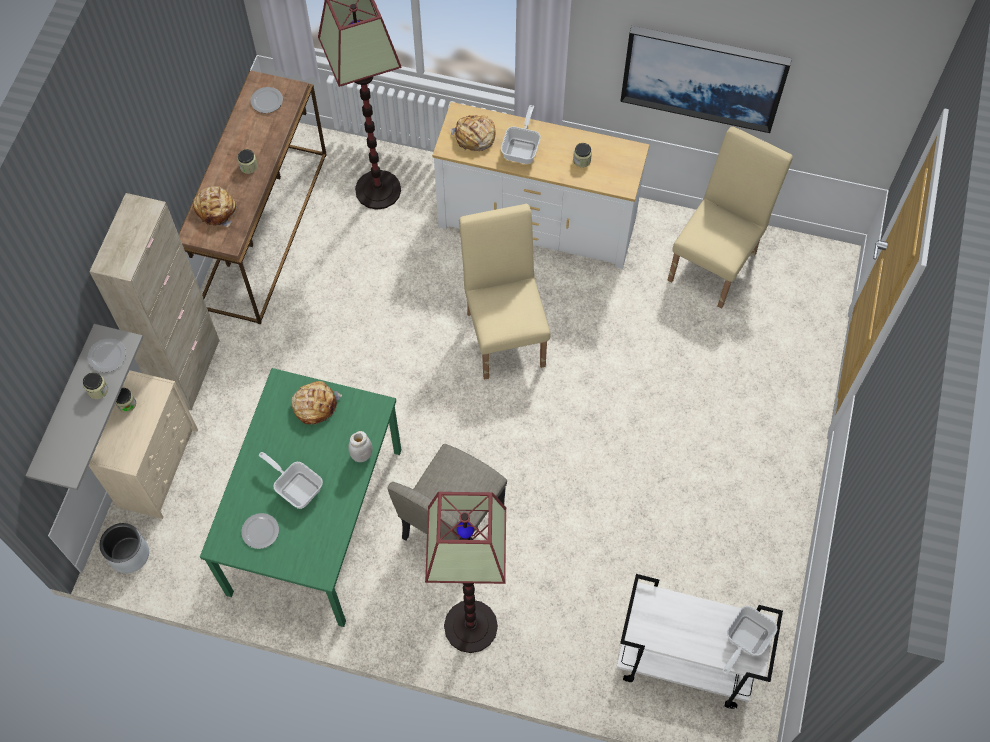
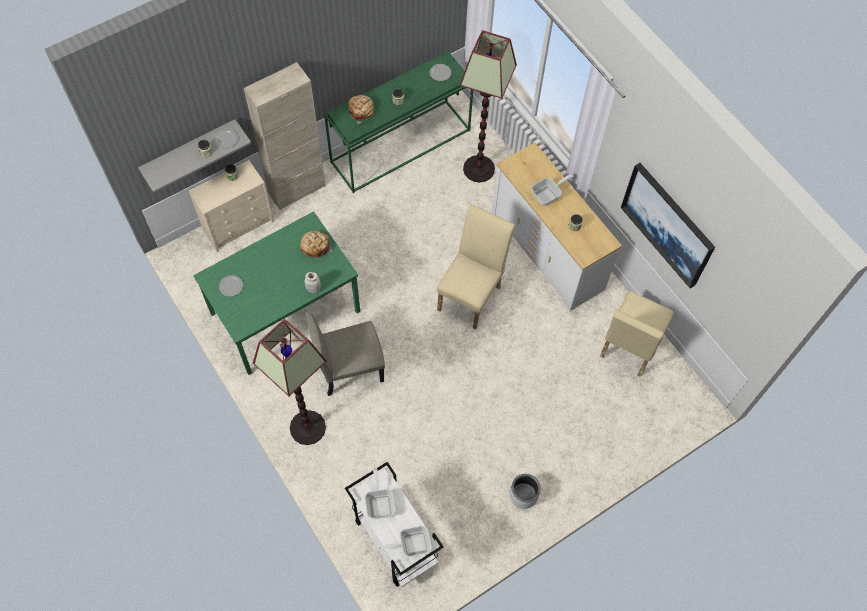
camera: 40 degrees right, 0 degrees up
(129, 555) = (186, 256): grey planter -> grey planter (523, 495)
(263, 228) = (401, 145): brown console table -> green console table
(296, 486) = (268, 278): frying pan -> frying pan (380, 502)
(474, 137) = (528, 170): bread -> none
(716, 261) = (628, 348): beige chair -> beige chair turned 135 degrees clockwise

